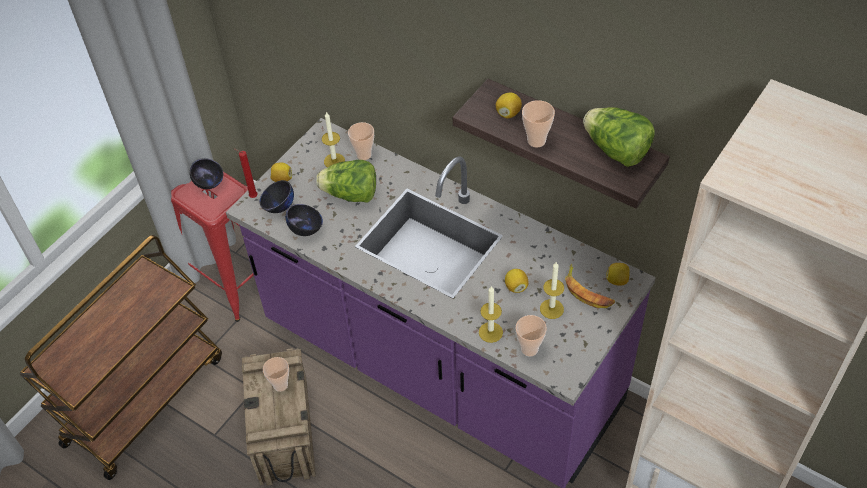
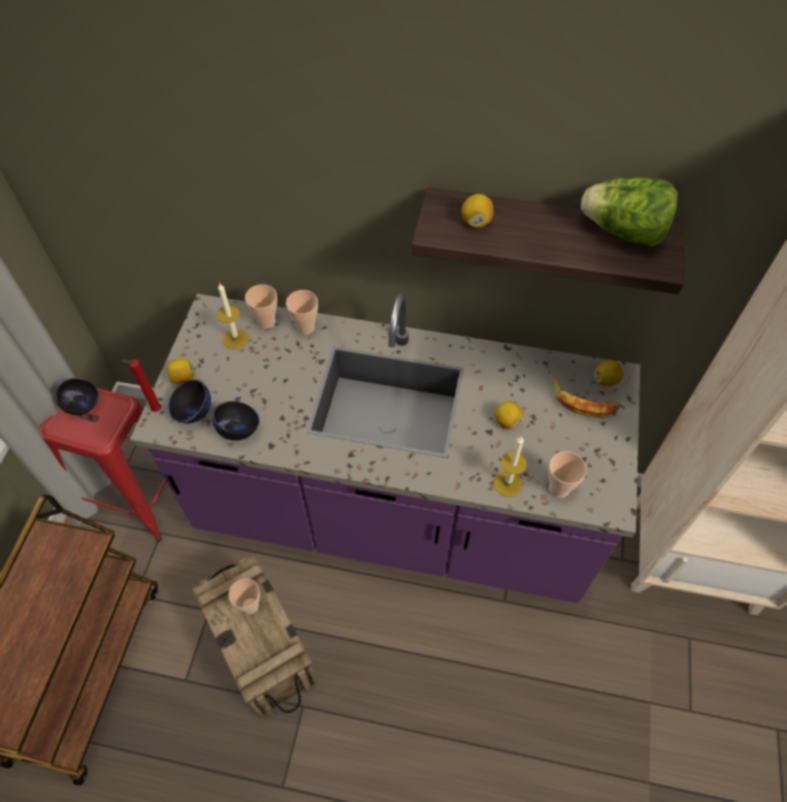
camera: 25 degrees left, 5 degrees up
(351, 195) = (273, 372): lettuce -> none
(536, 141) = (528, 245): cup -> cup (306, 327)
(551, 309) = (557, 434): candle -> none

